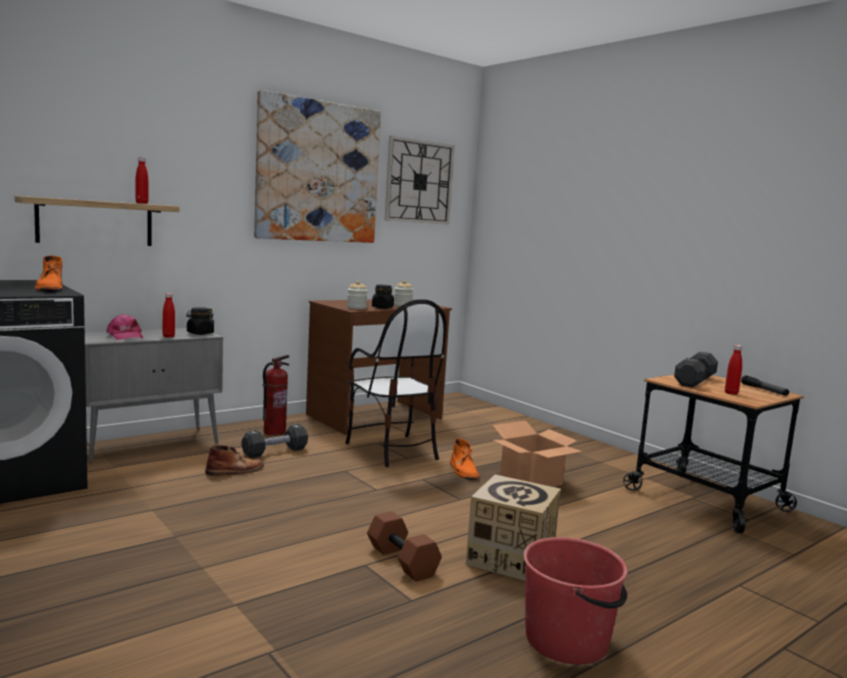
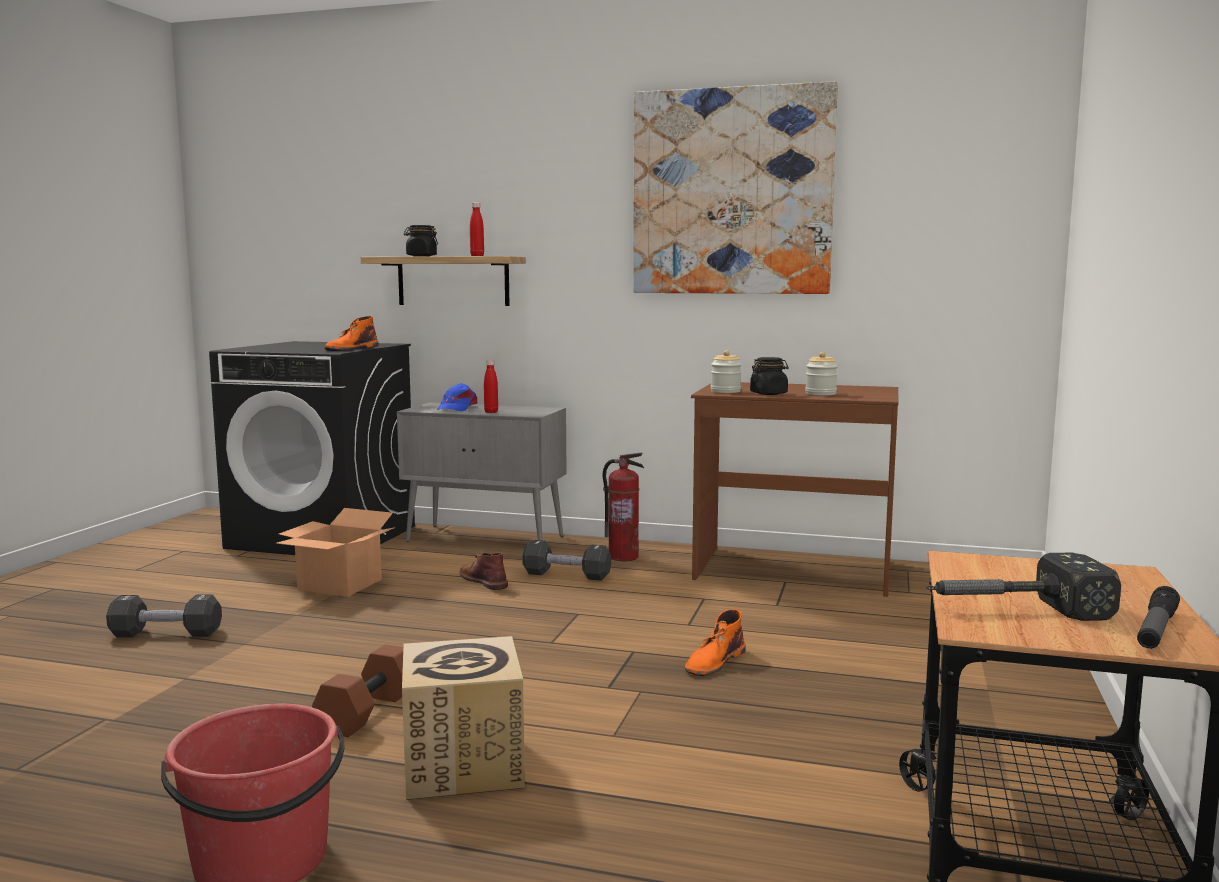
camera: 55 degrees right, 0 degrees up
(125, 336) = (457, 408): pink cap -> blue cap
(200, 333) = (534, 412): black jar -> black jar (421, 256)
(235, 471) = (483, 581): brown boot -> brown boot turned 150 degrees counterclockwise
(392, 450) = (696, 611): chair -> none
(419, 182) = (930, 186): wall clock -> none
(531, 480) = (775, 707): cardboard box -> cardboard box (341, 584)
(694, 381) = (1032, 577): black dumbbell -> black dumbbell (166, 634)
(731, 393) = (1012, 609): red bottle -> hammer

